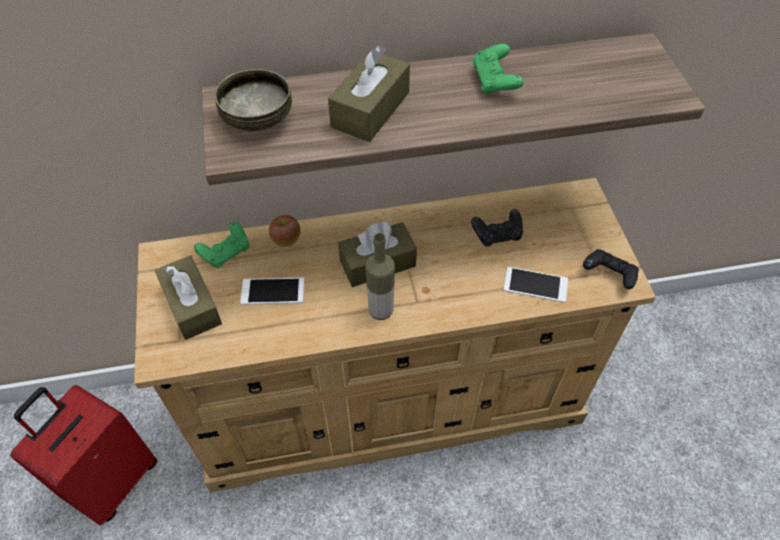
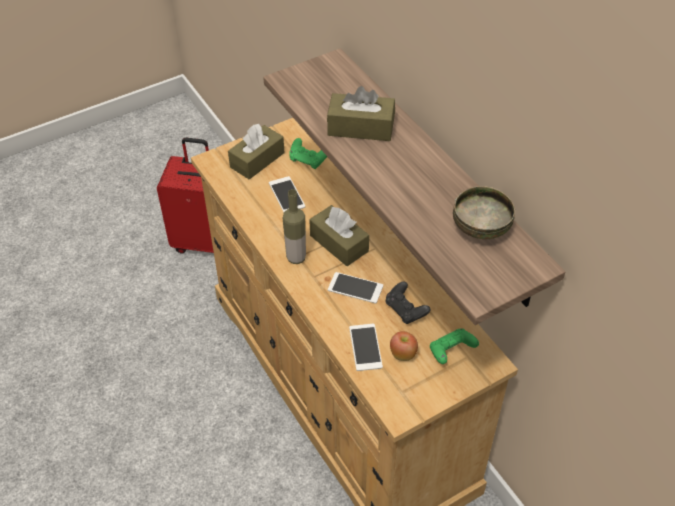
camera: 70 degrees right, 5 degrees down
(257, 121) = (320, 81): bowl -> bowl (480, 228)
(286, 240) = (334, 187): apple -> apple (403, 354)
(450, 268) = (355, 288): none -> phone
(495, 82) = (430, 183): green game controller -> green game controller (451, 351)
(608, 275) = (401, 397): black game controller -> none

